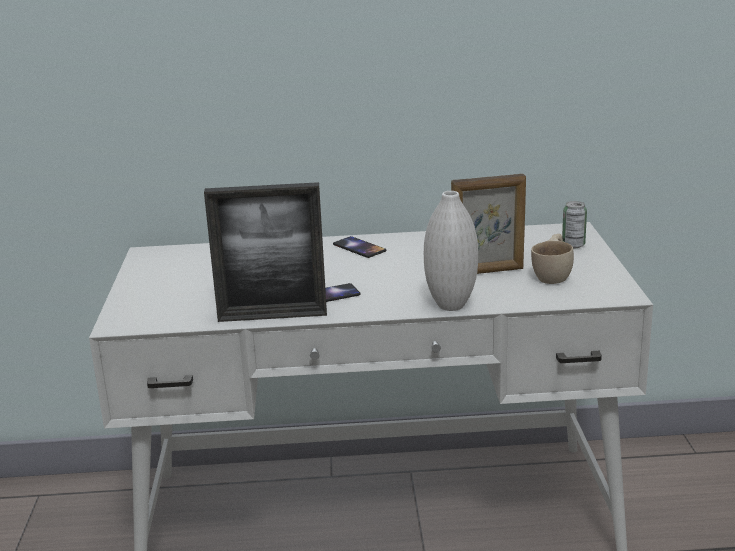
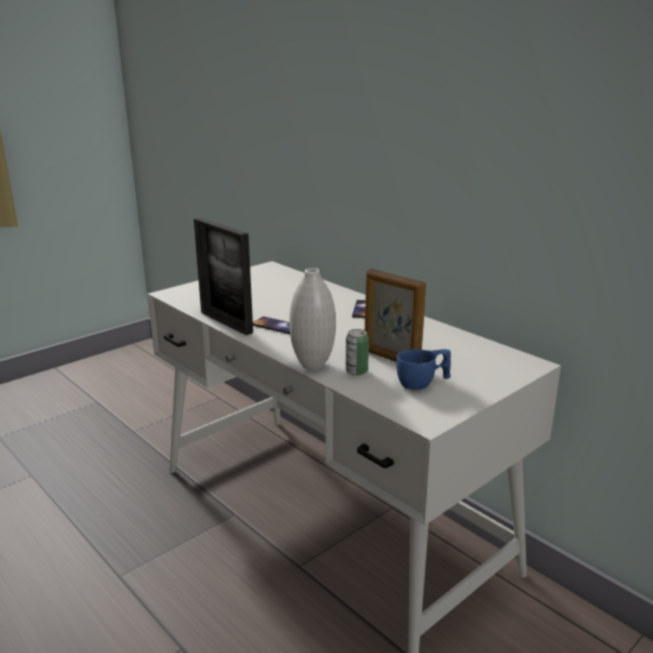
camera: 50 degrees right, 0 degrees up
(554, 275) = (423, 383): beige cup -> blue cup
(573, 245) = (497, 373): can -> can (356, 371)

